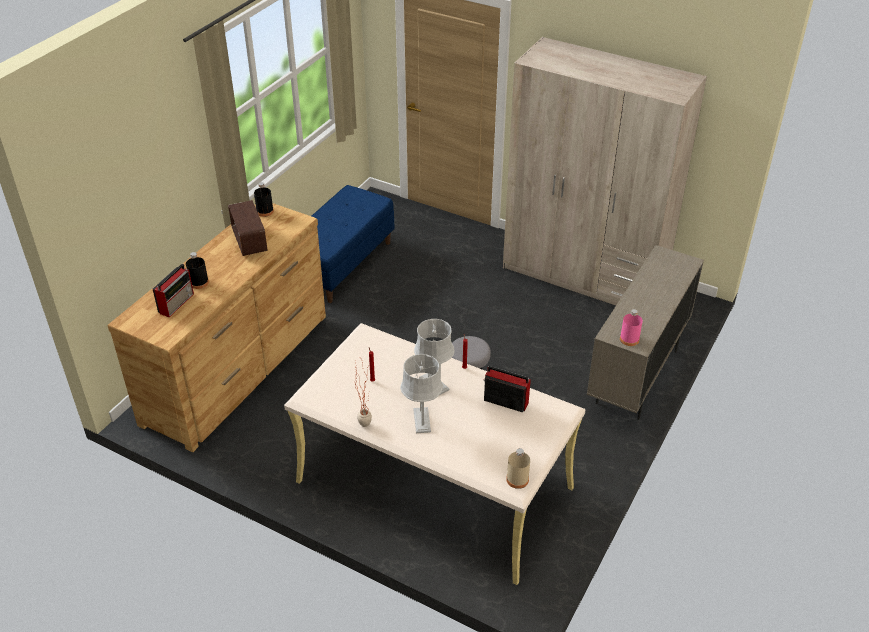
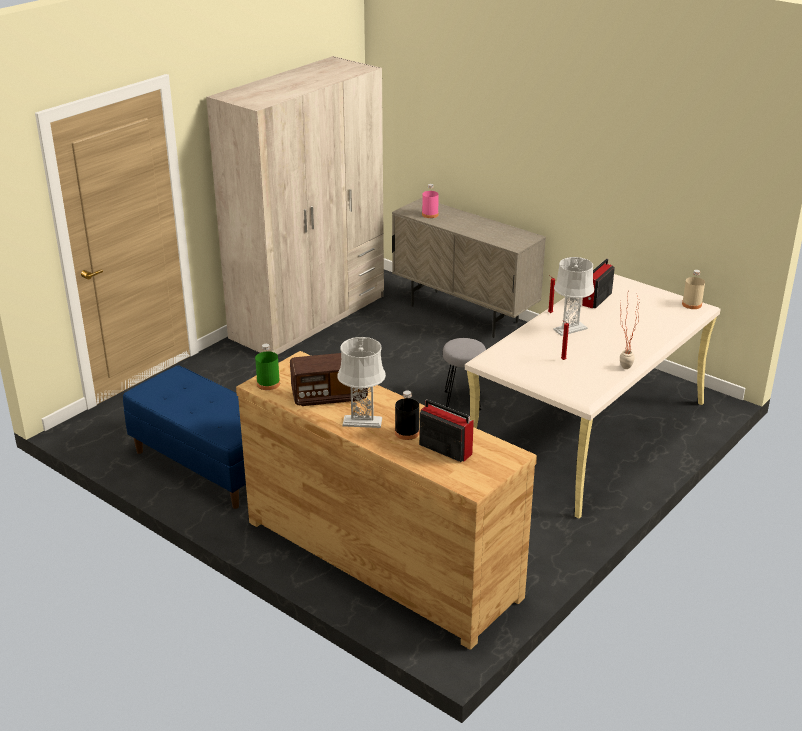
camera: 80 degrees left, 10 degrees down
(265, 211) = (268, 384): black bottle -> green bottle
(422, 420) = (620, 339): grey table lamp -> grey table lamp (362, 422)
(629, 339) = (522, 239): pink bottle -> pink bottle (430, 214)

